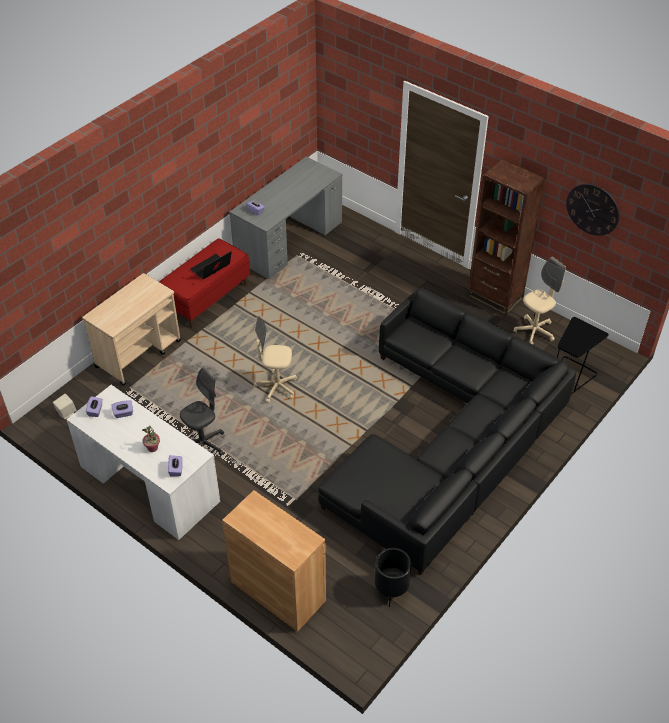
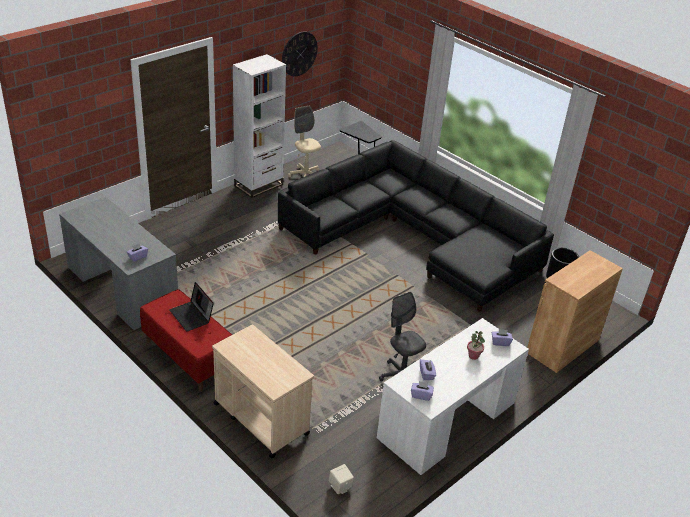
camera: 85 degrees left, 10 degrees down
(276, 387) = (336, 321): beige office chair -> none
(495, 297) = (259, 185): brown bookcase -> white bookcase

